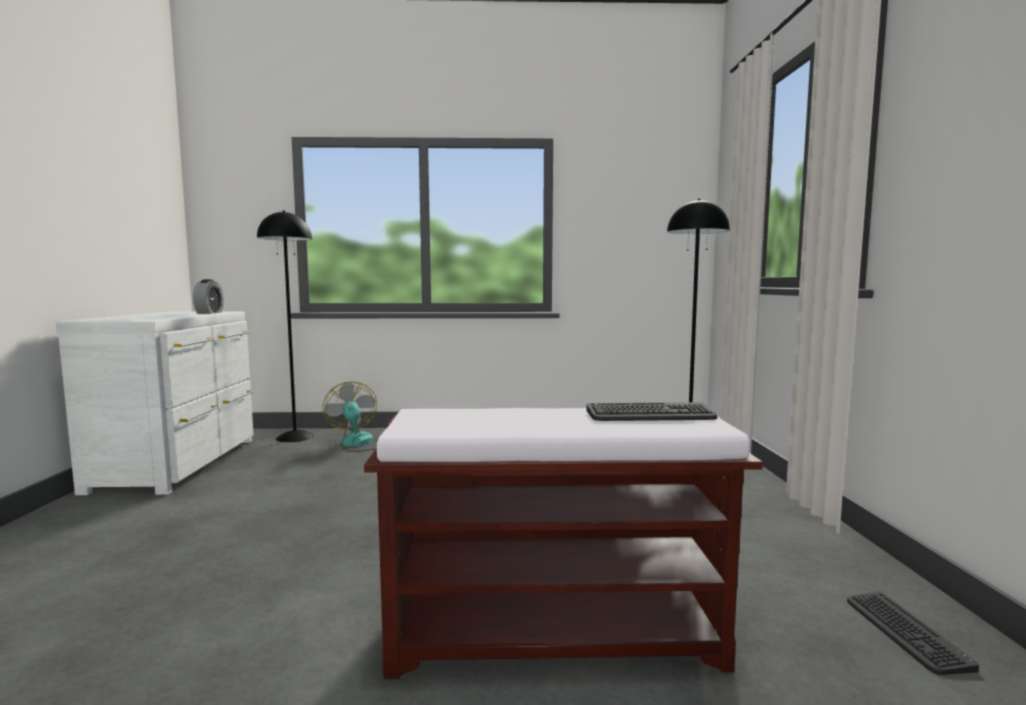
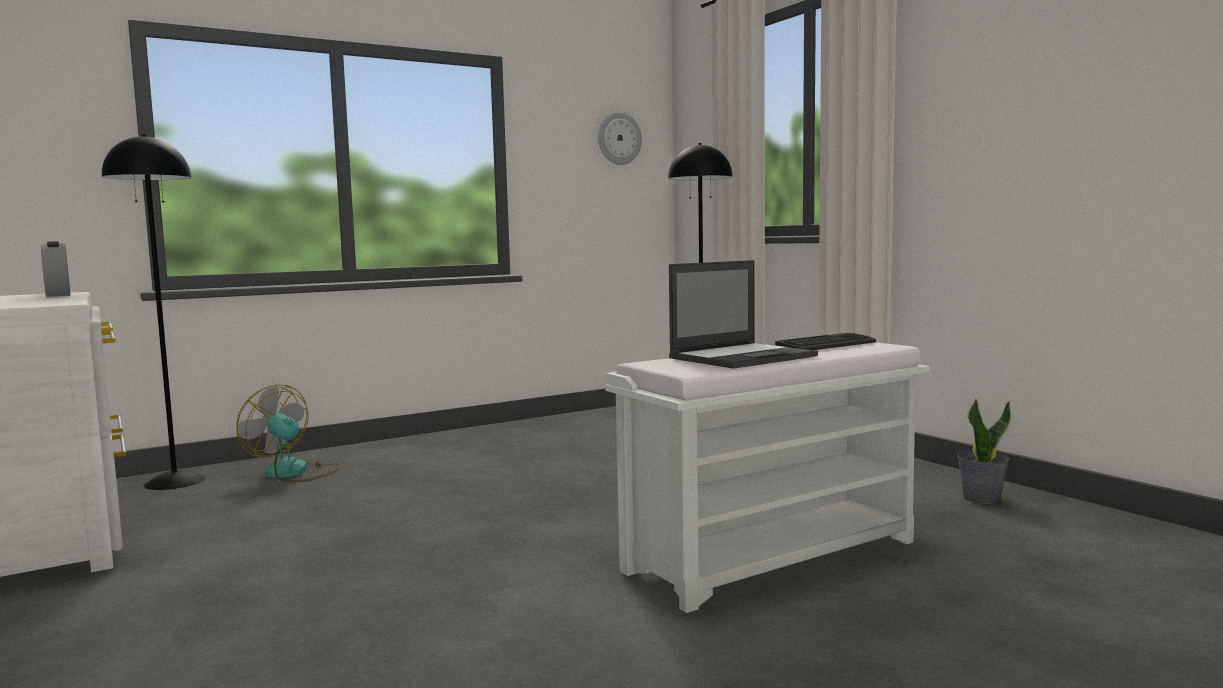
camera: 30 degrees left, 0 degrees up
(516, 419) = (743, 357): none -> laptop
(557, 633) = (773, 555): brown bench -> white bench
(659, 200) = (619, 138): none -> wall clock
(904, 632) = (981, 498): keyboard -> potted plant

